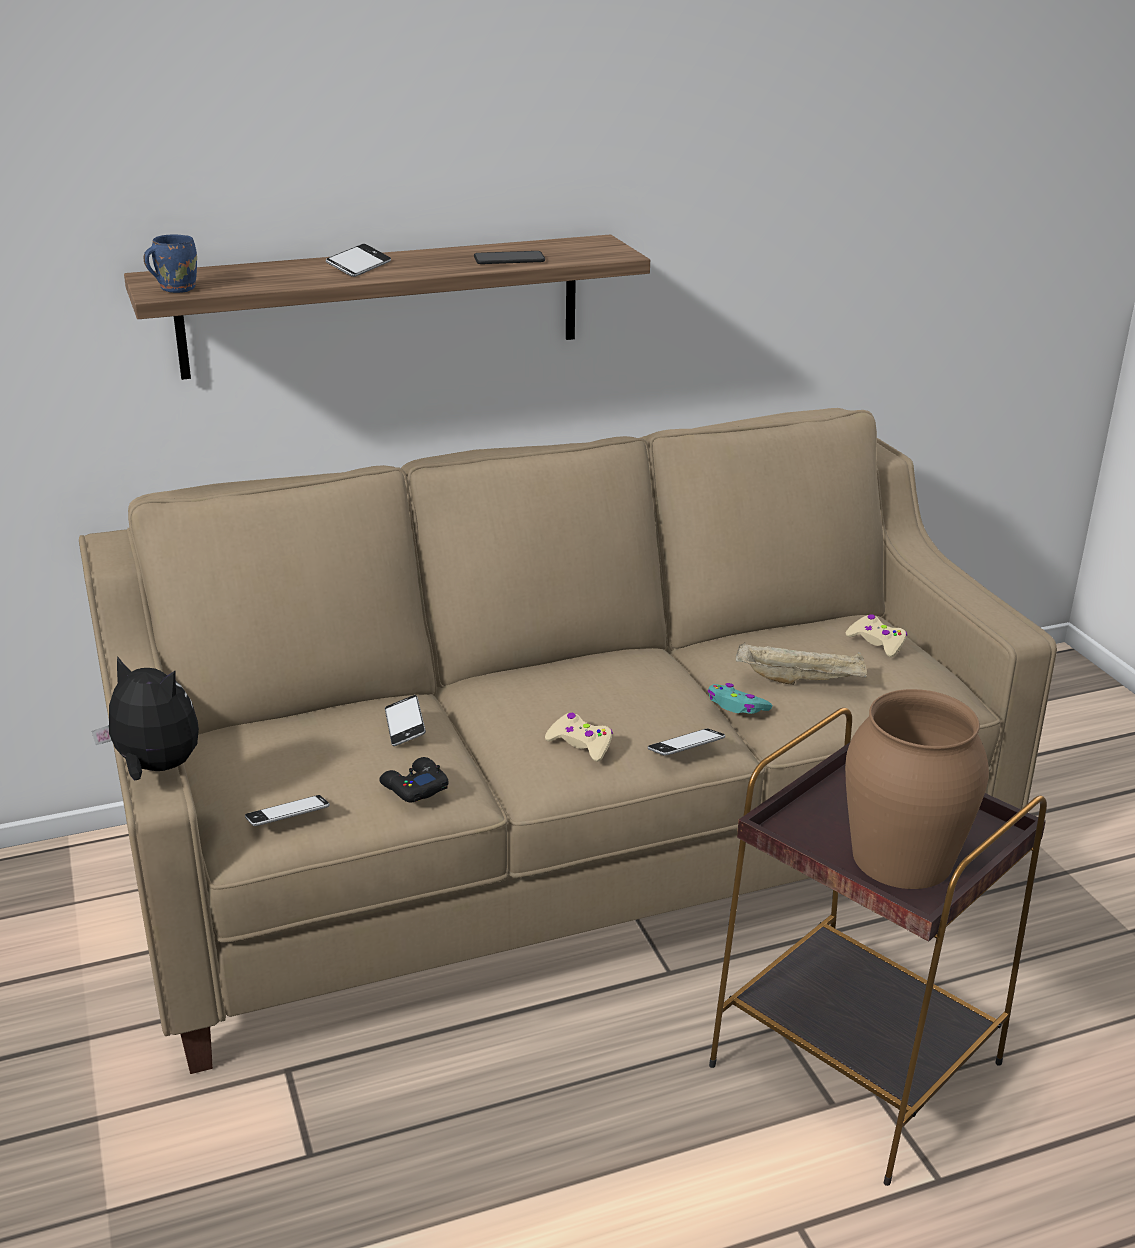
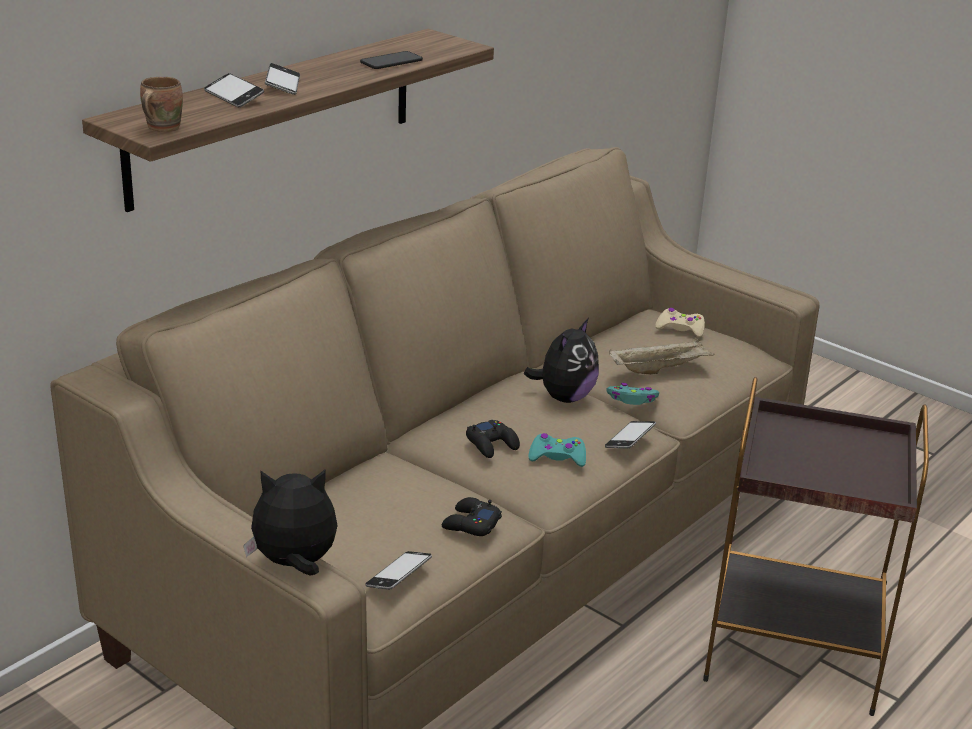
camera: 30 degrees left, 0 degrees up
(175, 288) = (160, 127): blue mug -> brown mug
(405, 726) = (412, 479): phone -> phone (234, 96)
(525, 712) = (492, 444): none -> black game controller
(581, 744) = (557, 457): beige game controller -> turquoise game controller
(660, 684) = (564, 397): none -> plush toy
(901, 857) = (851, 473): brown vase -> none

